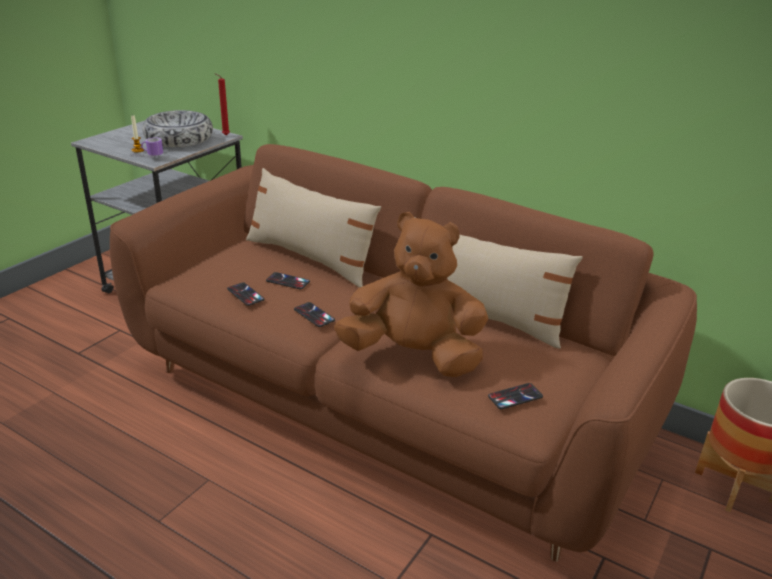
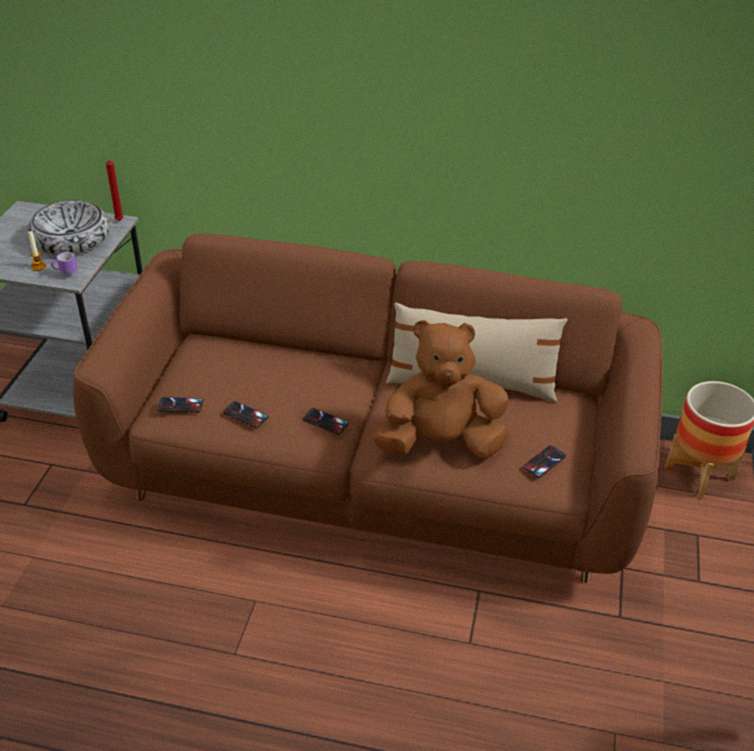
camera: 20 degrees left, 10 degrees up
(287, 281) = (276, 388): phone -> phone (180, 405)
(310, 258) = (277, 352): beige pillow -> none

